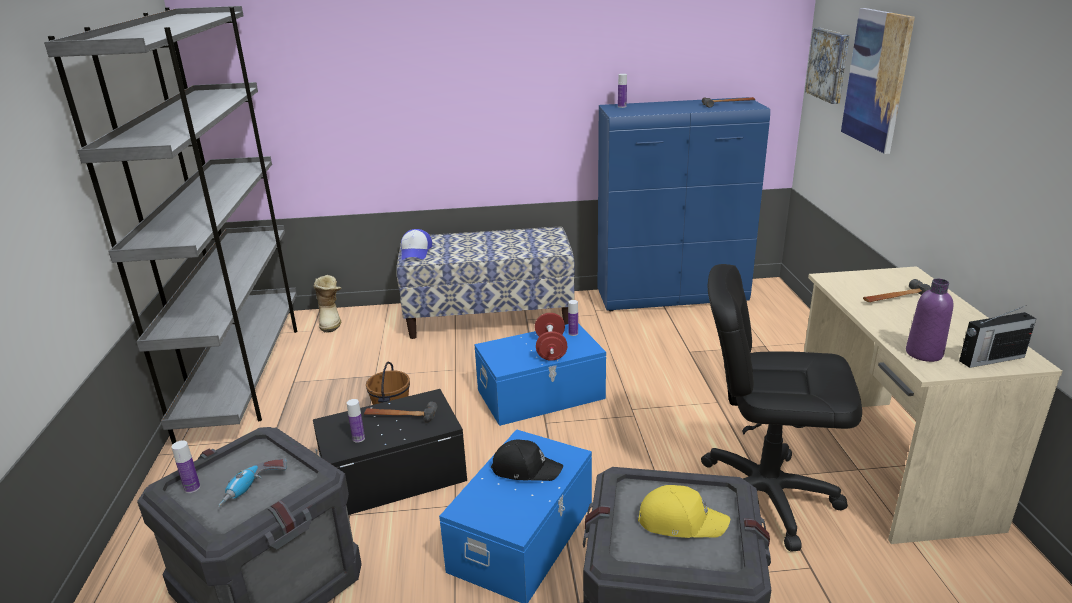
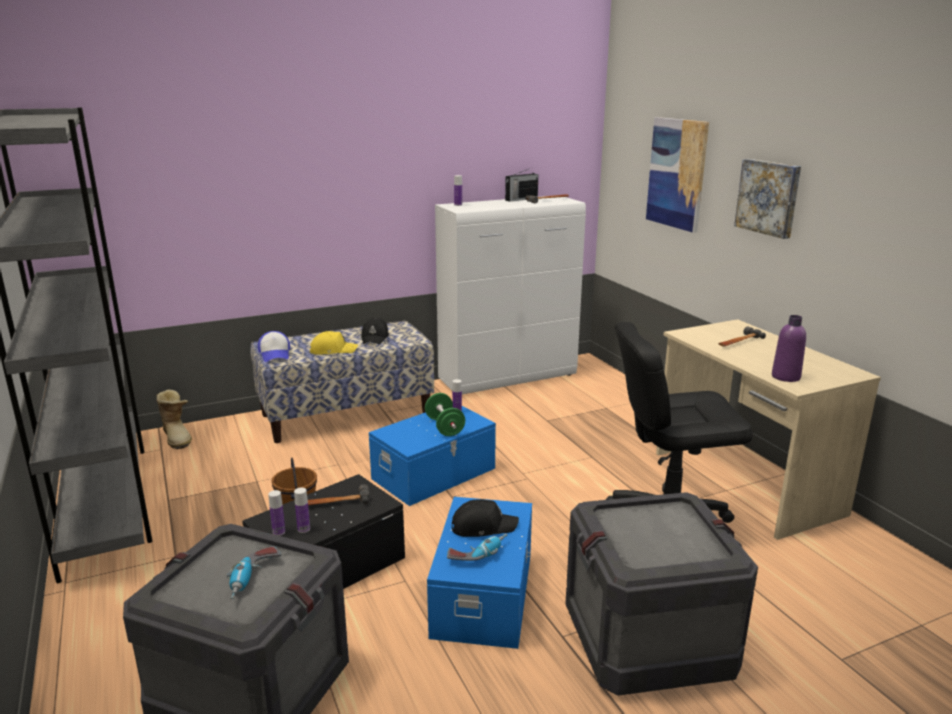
camera: 20 degrees left, 5 degrees down
(192, 488) = (182, 592): bottle -> bottle (279, 532)
(503, 498) = (478, 554): none -> power drill
(519, 243) = (375, 338): none -> black cap
(551, 349) = (444, 427): red dumbbell -> green dumbbell
(673, 297) = (508, 378): blue cabinet -> white cabinet
(680, 521) = (662, 532): yellow cap -> yellow cap (333, 350)
(829, 65) = (626, 165): picture -> picture (769, 197)
(990, 359) = (831, 375): radio -> radio (520, 199)

